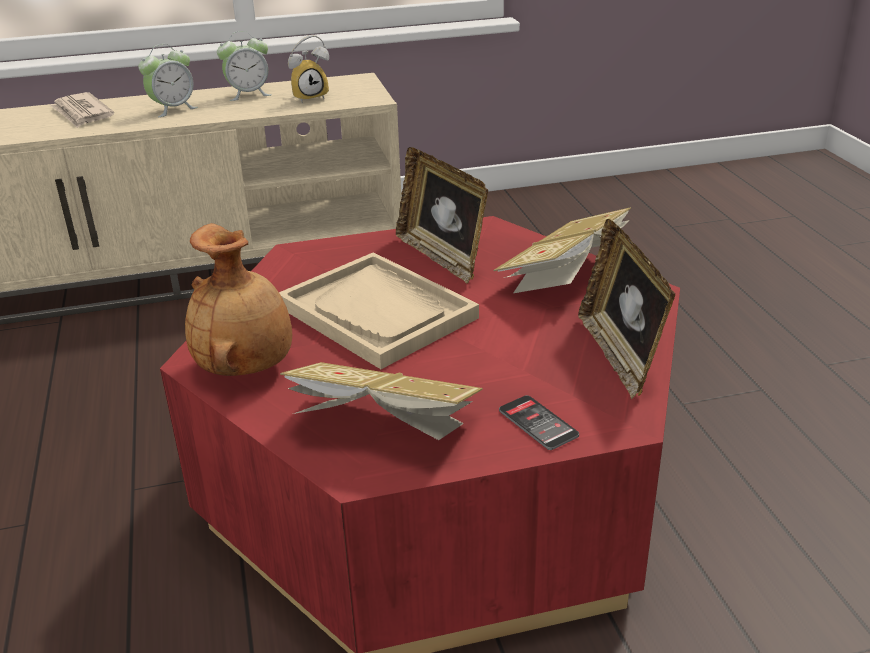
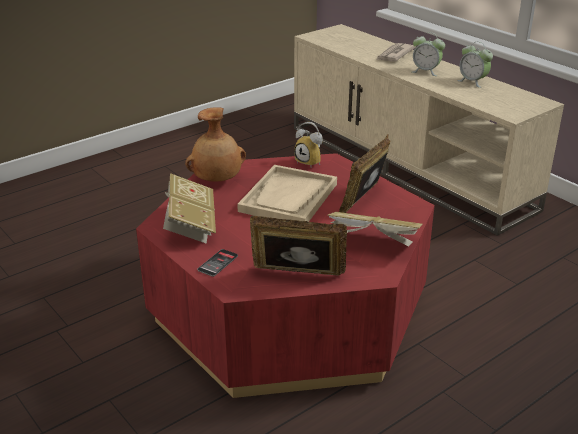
camera: 65 degrees right, 0 degrees up
(310, 97) = (491, 98): alarm clock -> alarm clock (311, 162)
(619, 355) = (297, 277): picture frame -> picture frame turned 45 degrees clockwise

